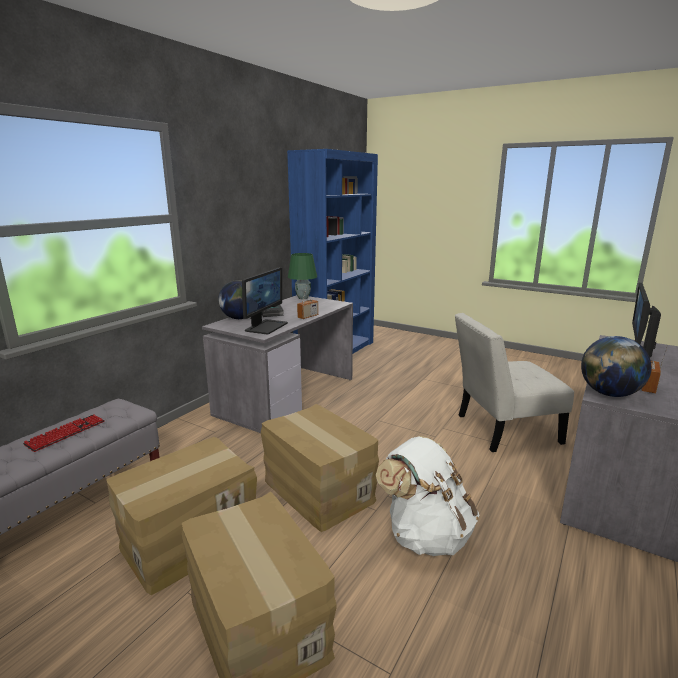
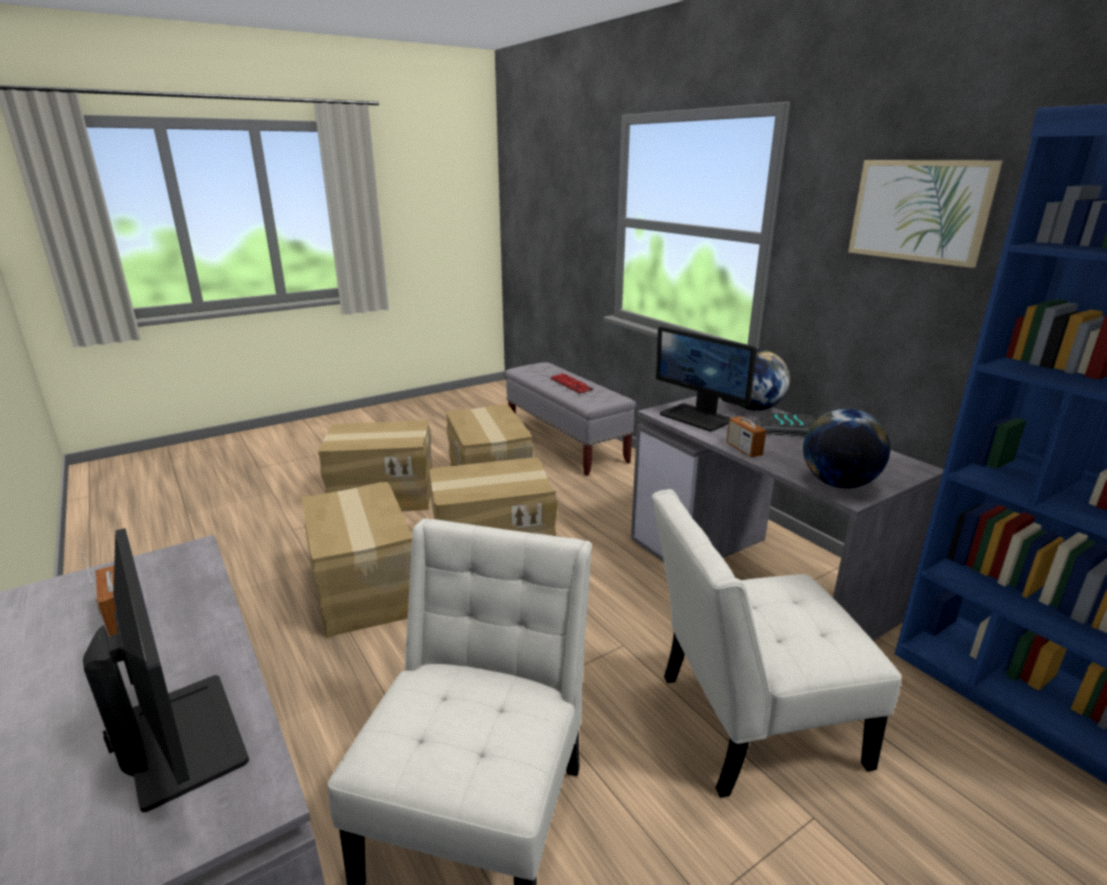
camera: 115 degrees right, 5 degrees up
(245, 190) = (919, 211): none -> picture
(302, 298) = (906, 468): green table lamp -> none
(395, 390) = (748, 722): none -> white chair
(426, 534) = (366, 589): white backpack -> cardboard box
(609, 394) = (181, 563): globe -> globe (838, 484)

